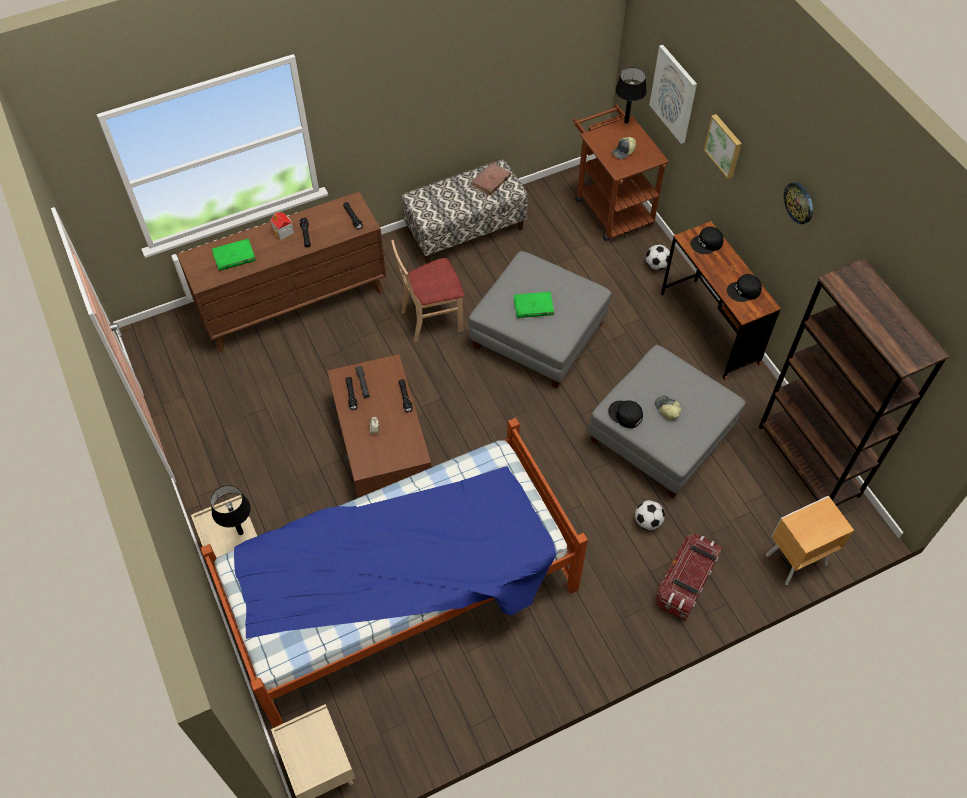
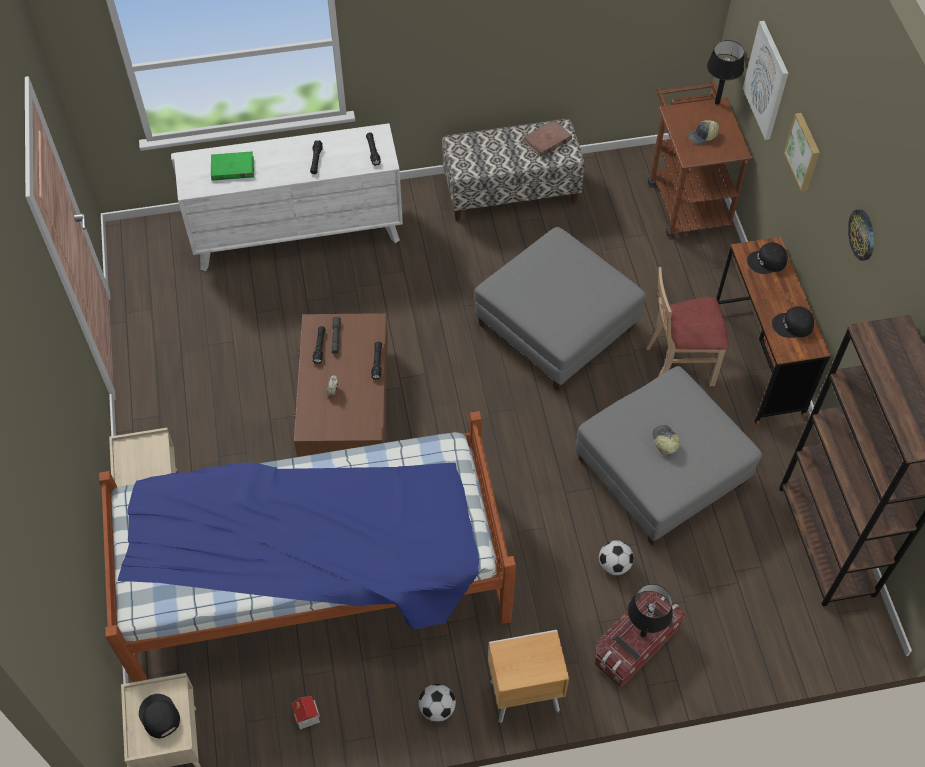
camera: 15 degrees right, 0 degrees up
(240, 532) = (155, 468): black table lamp -> black table lamp (643, 634)
(283, 232) = (293, 152): toy house -> toy house (307, 716)
(294, 303) = (298, 233): brown dresser -> white dresser
(431, 319) = (442, 283): beige chair -> beige chair (679, 364)
(533, 306) = (549, 292): green book -> none
(625, 415) = (614, 437): black cap -> black cap (159, 716)
(656, 265) = (718, 276): football -> football (437, 708)
(794, 560) = (772, 650): brown nightstand -> brown nightstand (522, 695)

